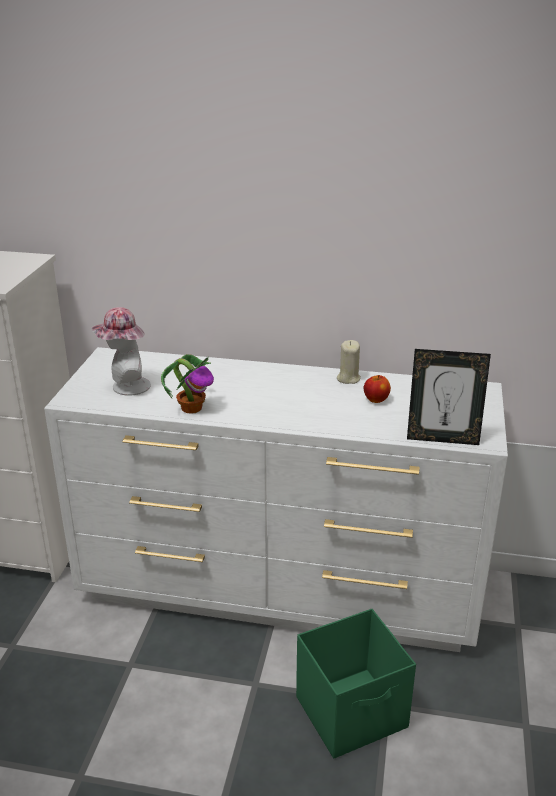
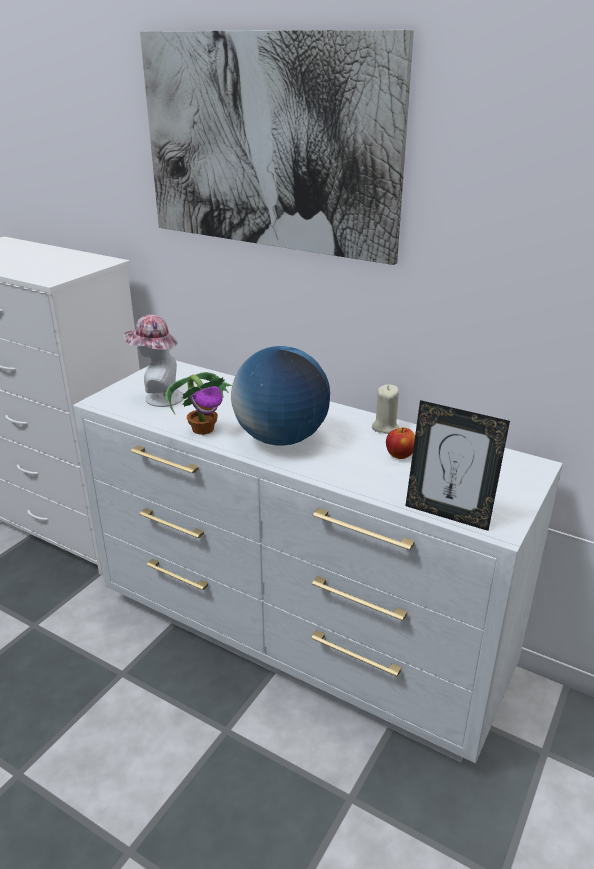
camera: 20 degrees right, 0 degrees up
(212, 136) = (267, 144): none -> picture
(267, 404) = (281, 439): none -> globe
(353, 713) = (309, 796): green storage box -> none

